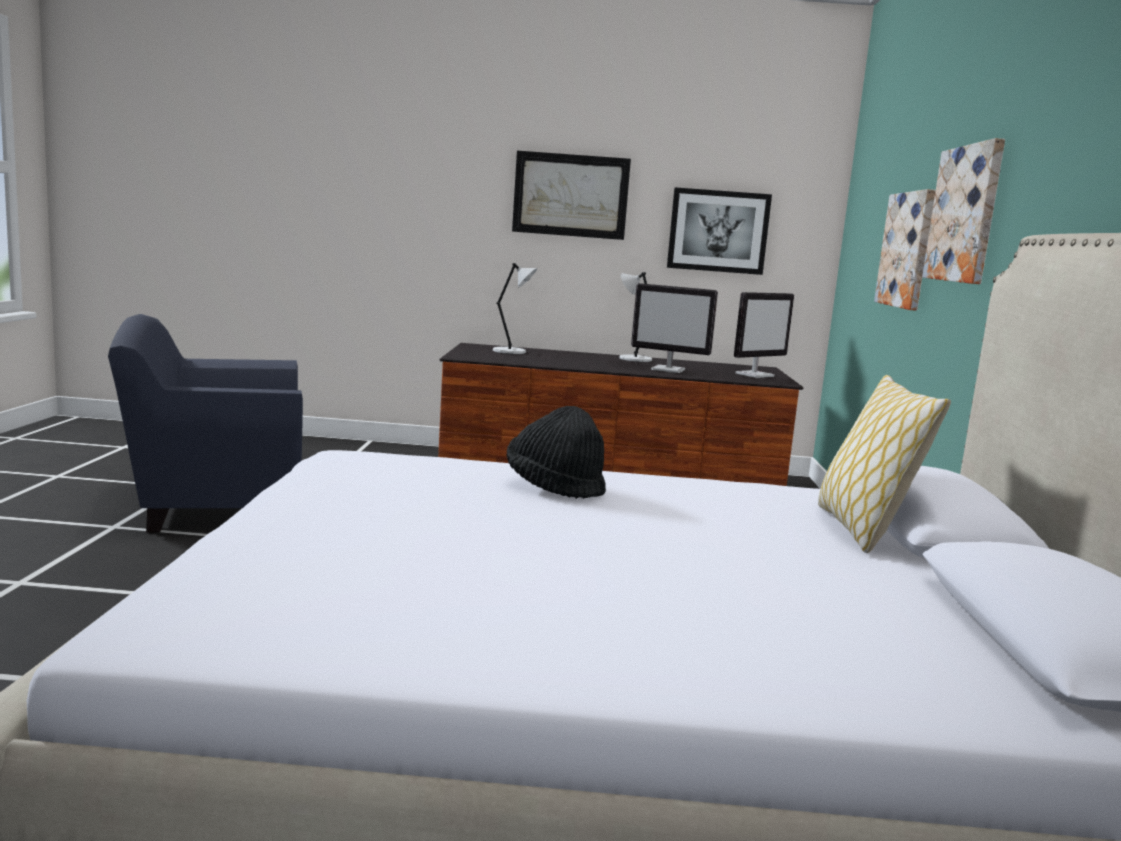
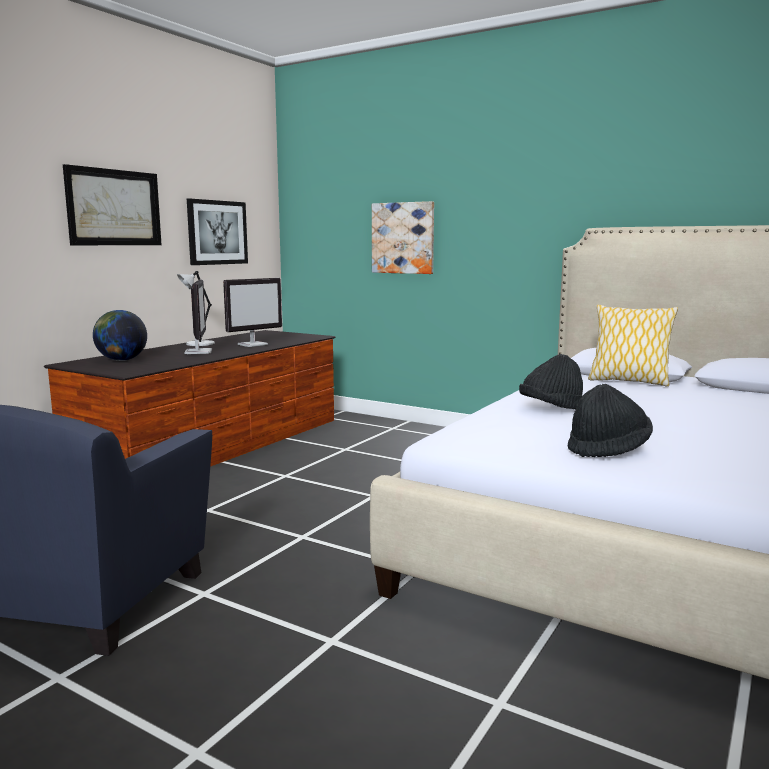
camera: 60 degrees left, 0 degrees up
(356, 511) = (608, 449): none -> black hat
(511, 351) = (121, 360): grey table lamp -> globe
(755, 375) = (290, 336): monitor -> monitor (198, 352)
(965, 214) = (478, 216): picture -> none

